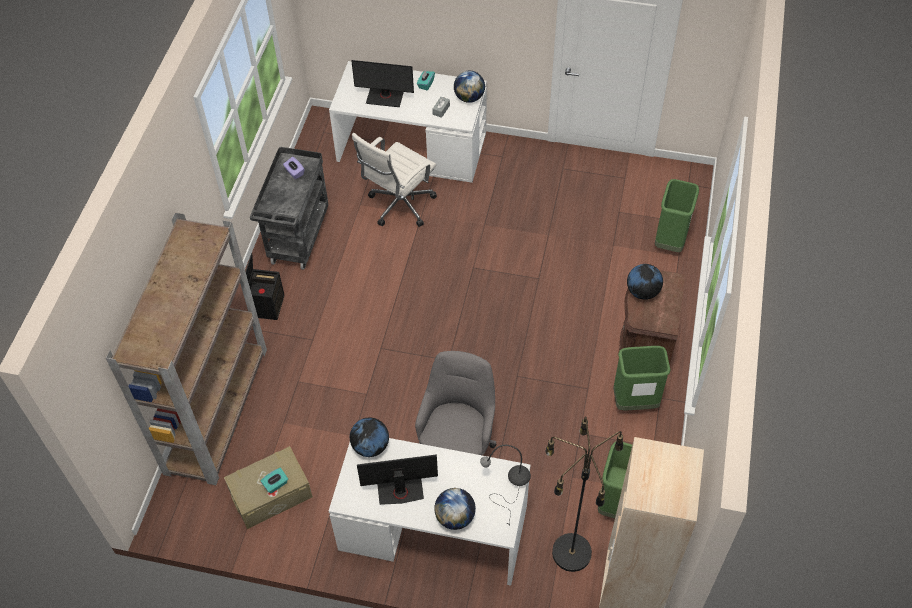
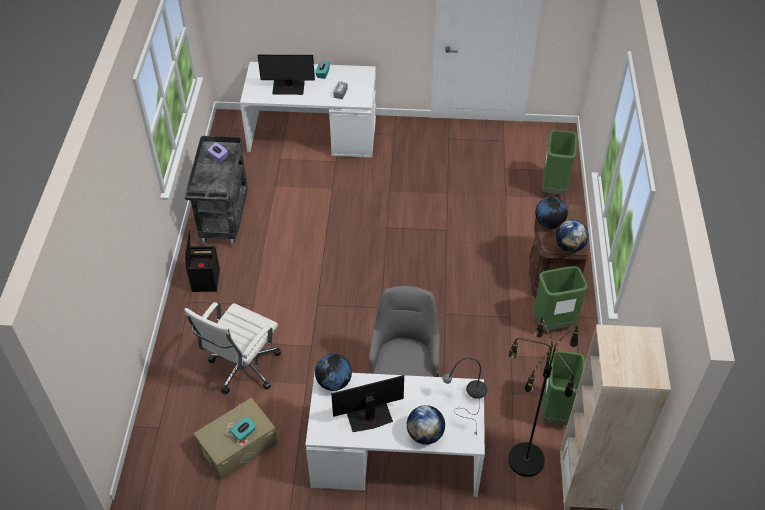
camera: 10 degrees left, 5 degrees down
(217, 410) = (173, 377): brown bookcase -> none
(399, 206) = (311, 184): white office chair -> white office chair (243, 369)
(469, 98) = (363, 81): globe -> globe (569, 246)

